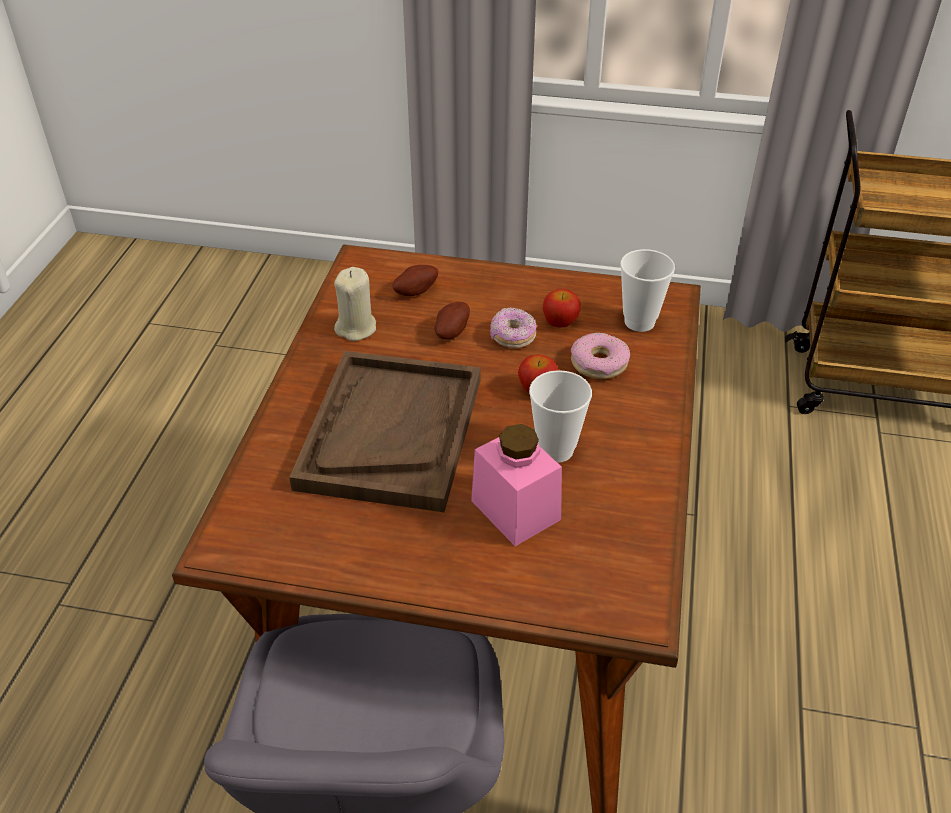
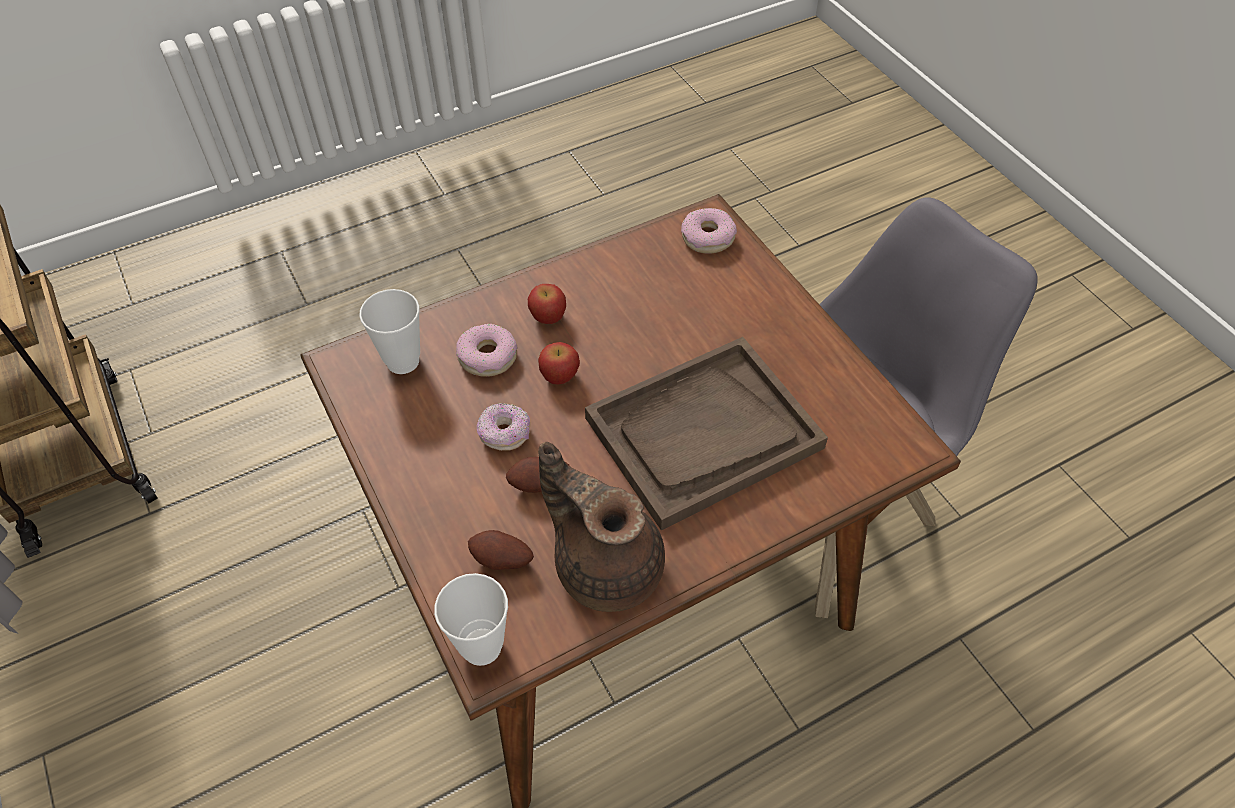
camera: 130 degrees left, 10 degrees up
(356, 328) = (605, 564): beige candle -> brown teapot
(515, 510) = (696, 313): pink jar -> none
(556, 450) = (616, 326): cup -> cup (481, 646)
(560, 322) = (452, 413): apple -> apple (547, 317)
(609, 589) = (708, 237): none -> donut

